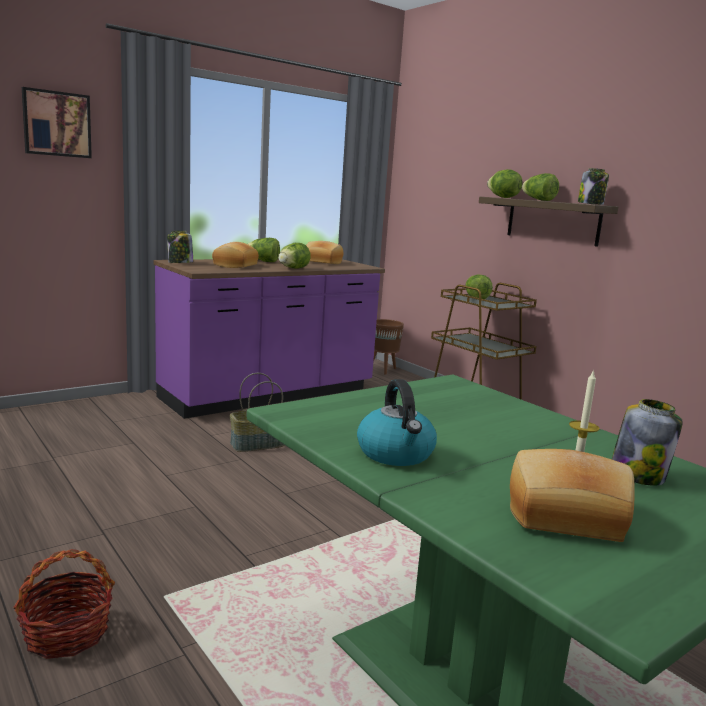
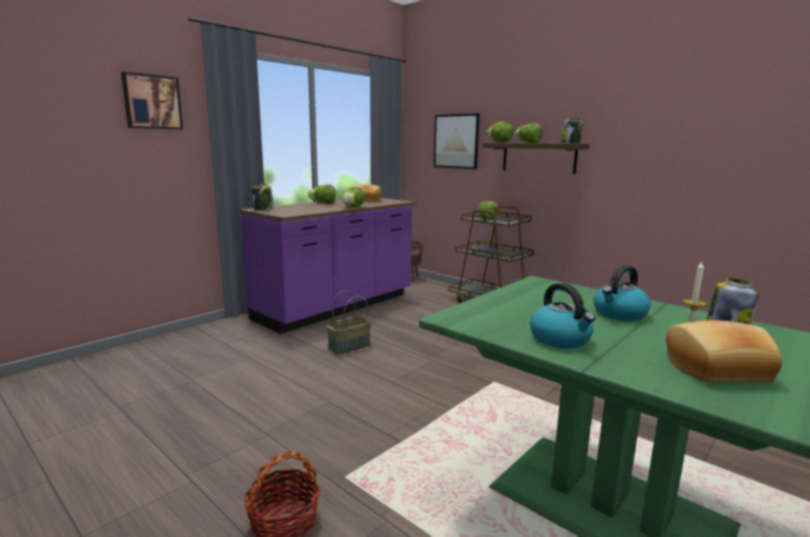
camera: 10 degrees left, 0 degrees up
(234, 265) = (306, 208): bread -> none
(454, 193) = (456, 141): none -> picture
(513, 434) = (619, 314): none -> kettle

